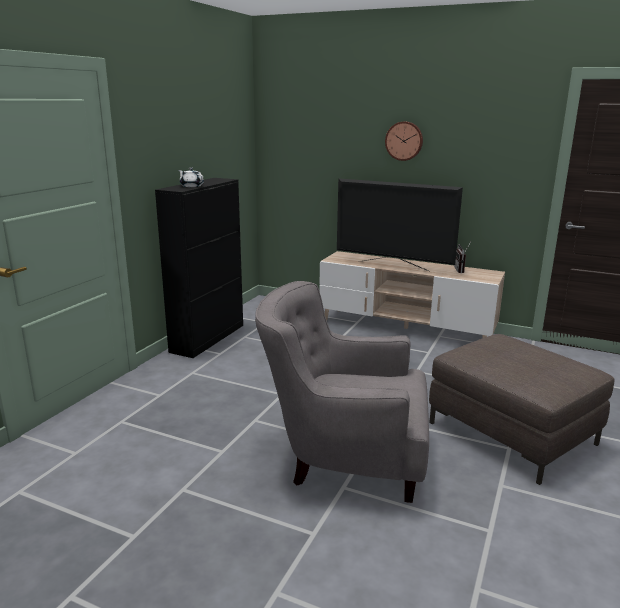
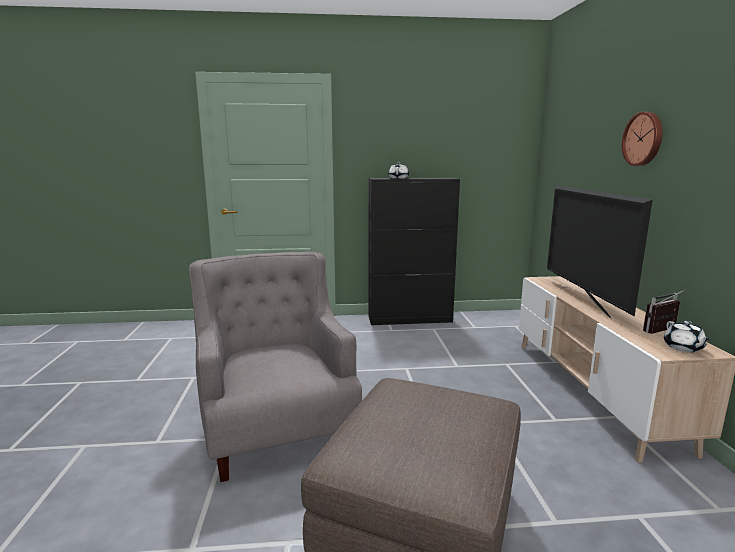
camera: 60 degrees right, 5 degrees down
(486, 275) = (683, 348): none -> white teapot

